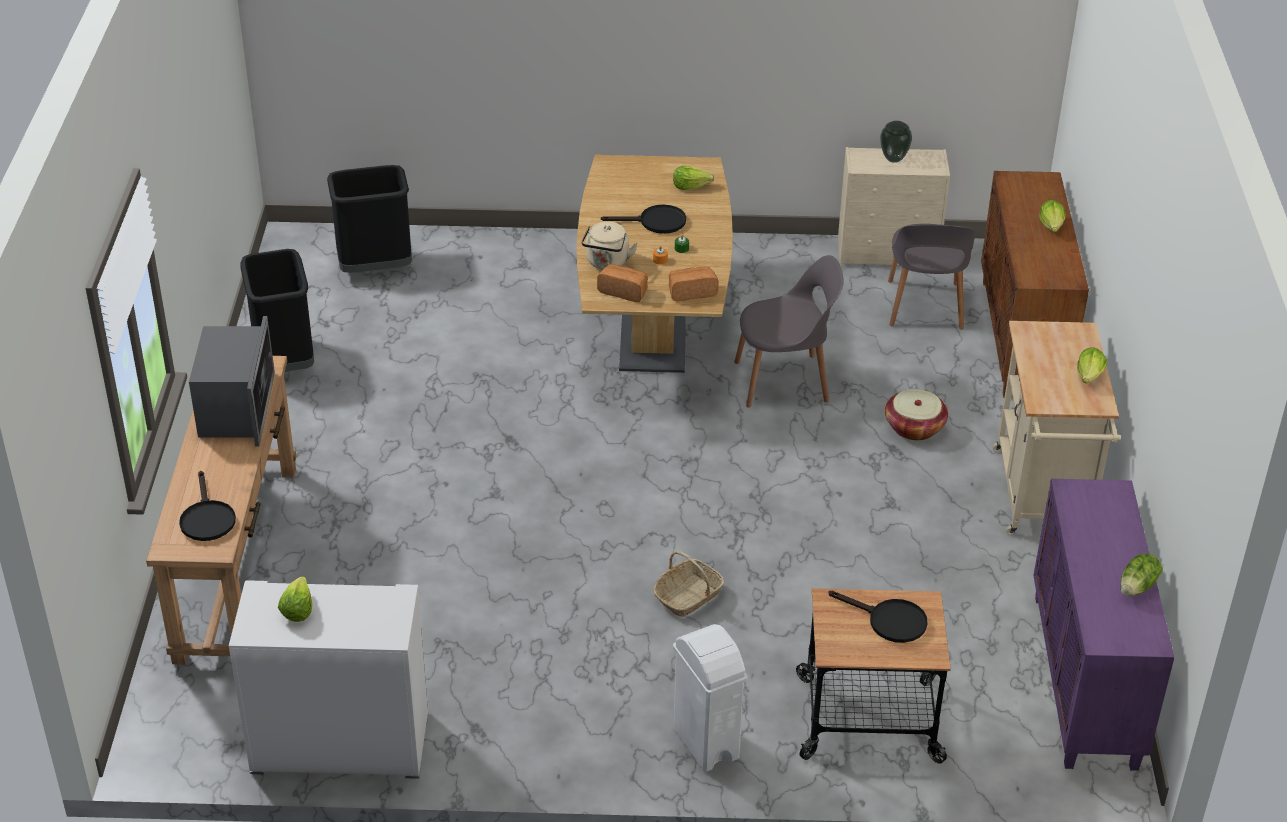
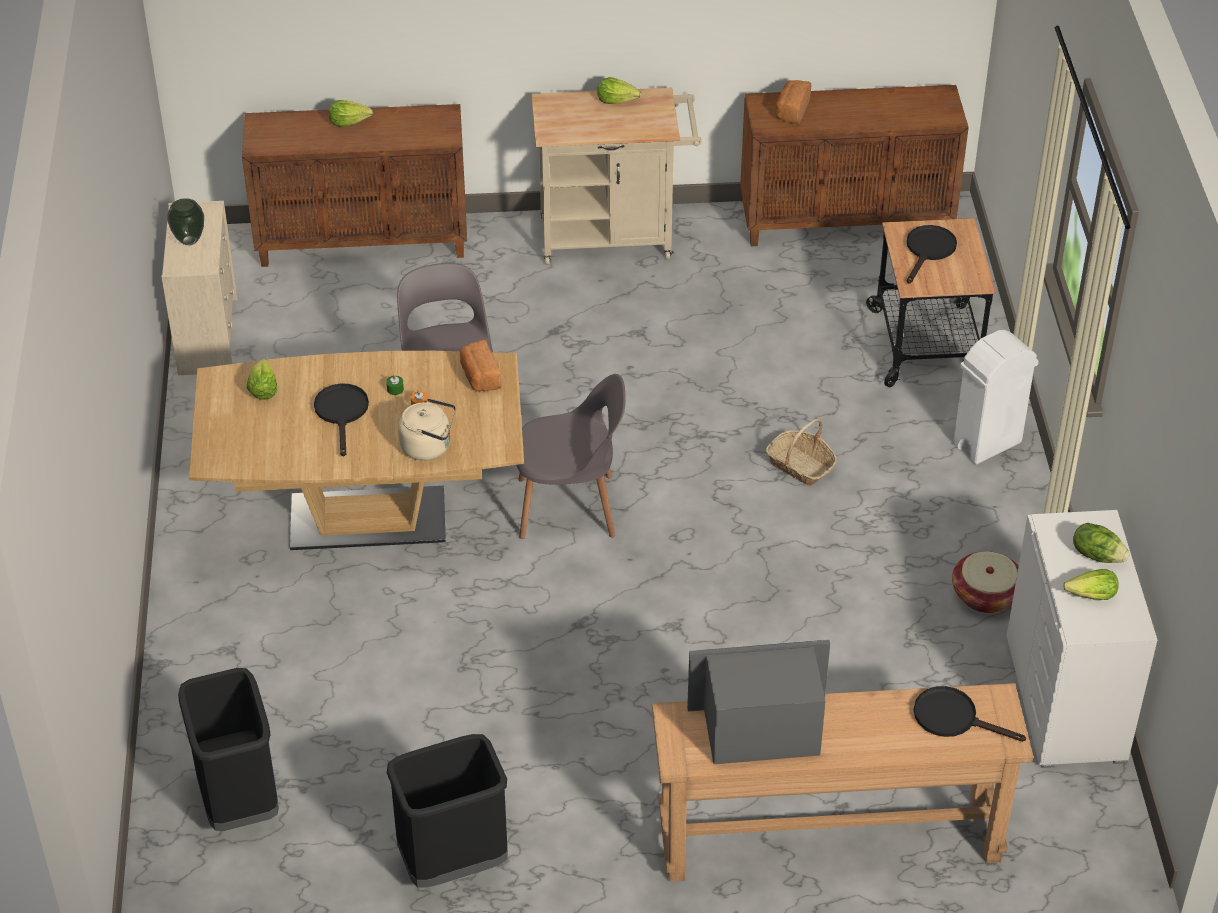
camera: 95 degrees left, 5 degrees up
(207, 518) = (953, 718): black frying pan -> black frying pan turned 135 degrees counterclockwise
(624, 291) = (484, 429): bread -> bread (791, 111)
(914, 427) = (518, 317): basket -> basket (985, 595)
(924, 306) = (309, 309): grey chair -> grey chair (570, 507)
(1086, 681) = (847, 222): purple cabinet -> brown cabinet
(1138, 587) = (881, 97): lettuce -> lettuce (1097, 555)

